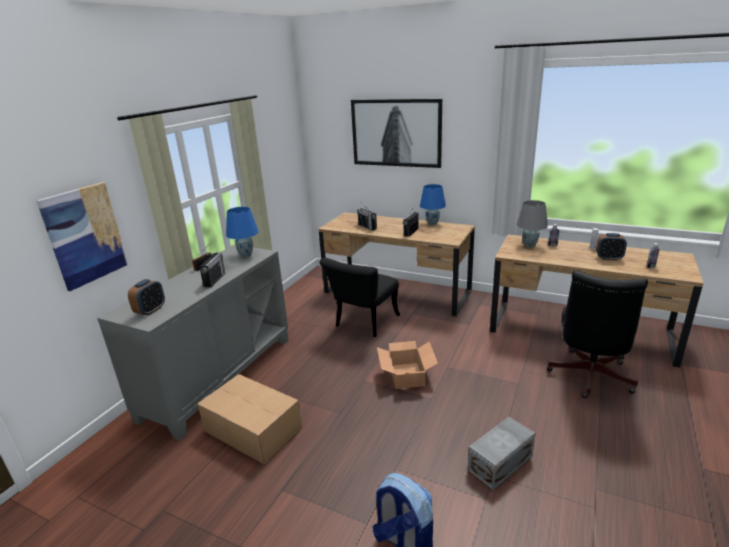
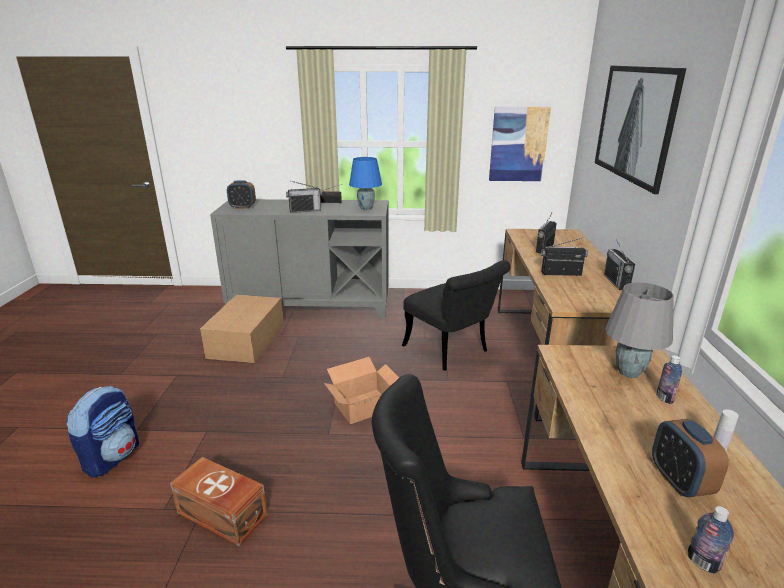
camera: 65 degrees right, 0 degrees up
(85, 235) = (250, 137): picture -> picture (518, 144)
(363, 324) = (451, 351): black chair -> black chair turned 135 degrees counterclockwise
(432, 224) = (616, 282): blue table lamp -> radio
(501, 463) = (222, 515): grey storage box -> brown storage box

